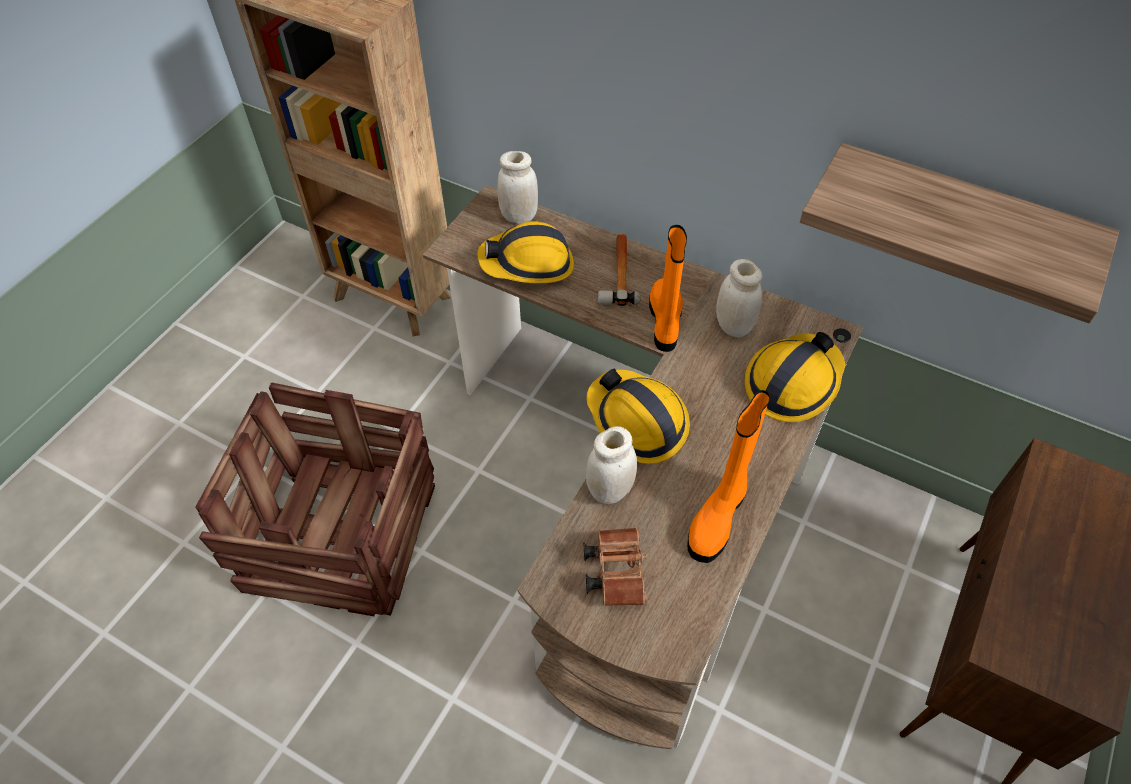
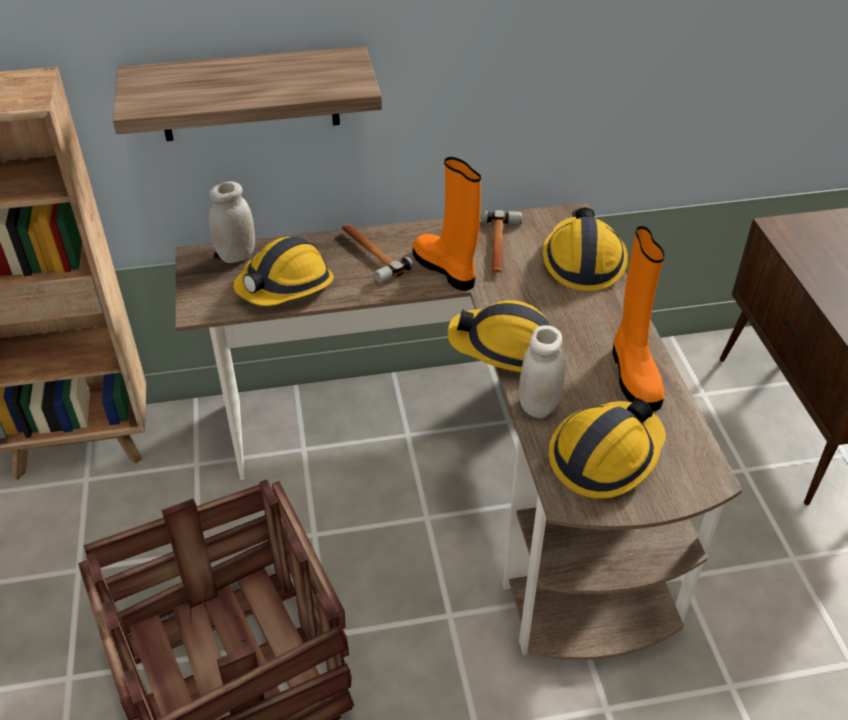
camera: 40 degrees left, 10 degrees down
(615, 570) = (605, 456): brown binoculars -> hard hat
(733, 326) = (500, 246): white jar -> hammer
(958, 219) = (640, 65): shelf -> shelf (249, 94)

